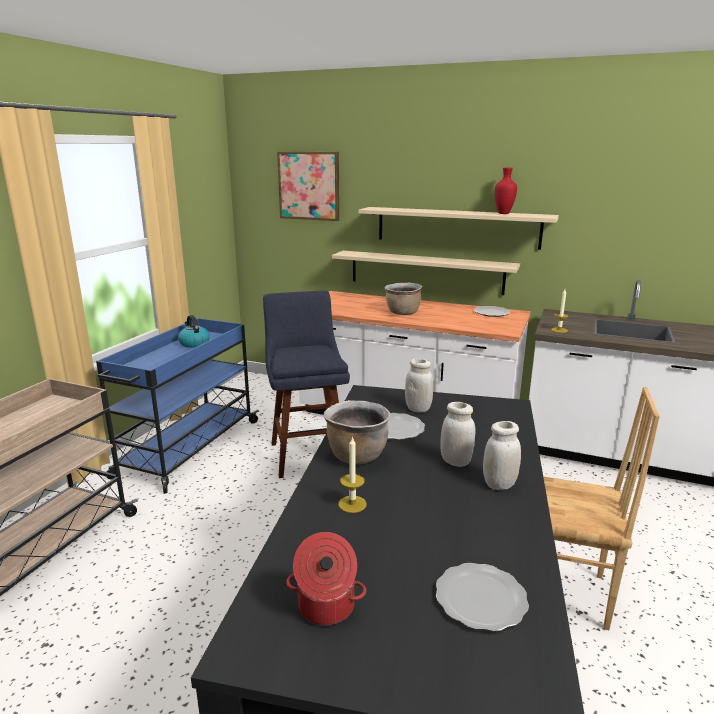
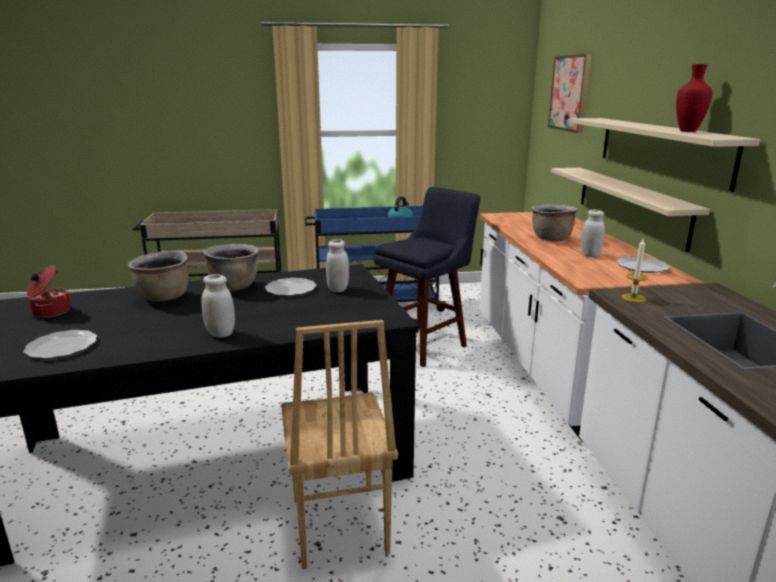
camera: 60 degrees right, 0 degrees up
(352, 504) = (164, 298): candle -> brown cooking pot
(455, 461) = (249, 315): white jar -> white jar (590, 255)

